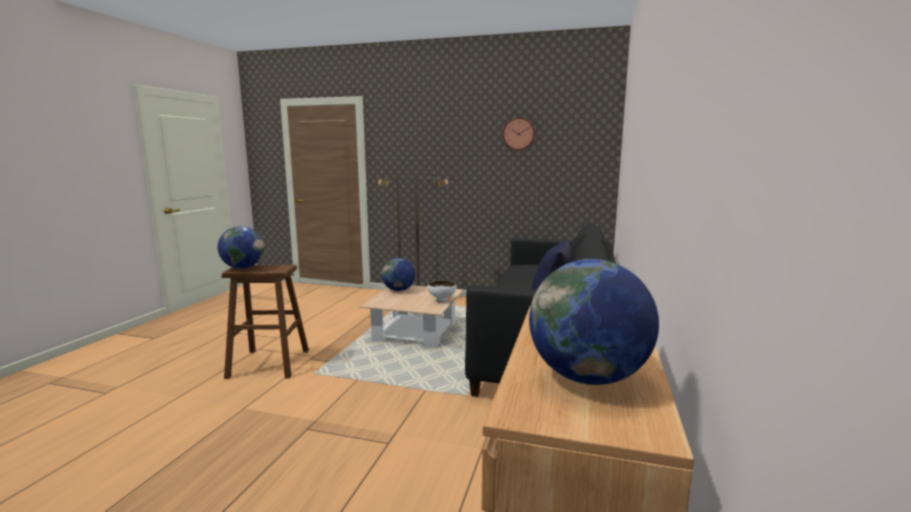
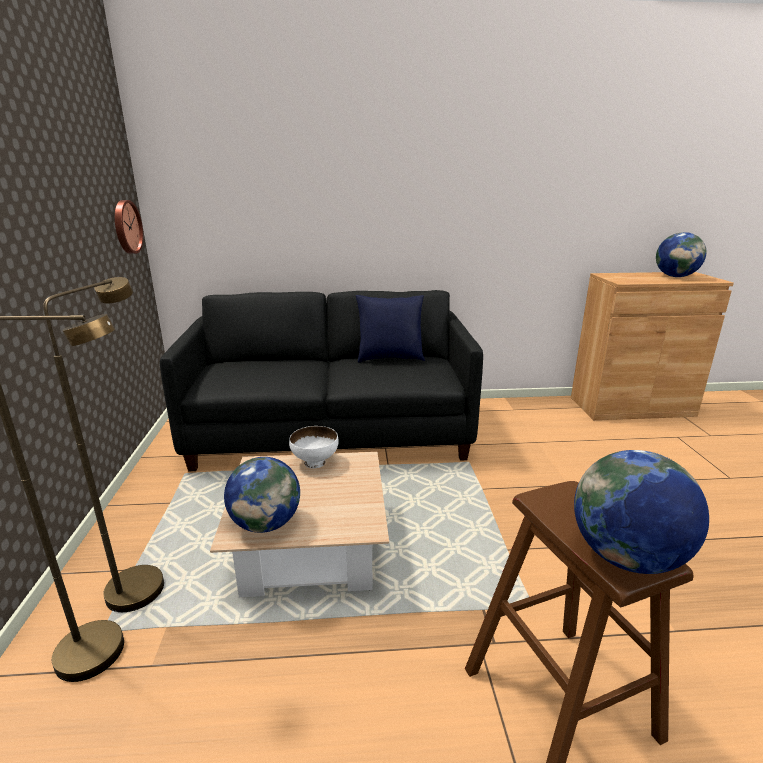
camera: 110 degrees left, 10 degrees up
(519, 134) = (56, 161): wall clock -> wall clock (126, 227)

